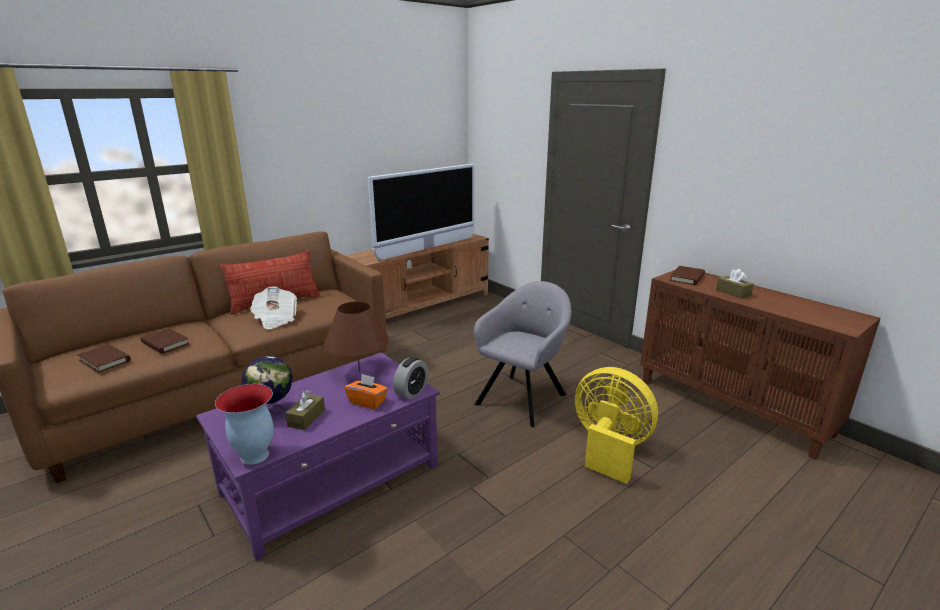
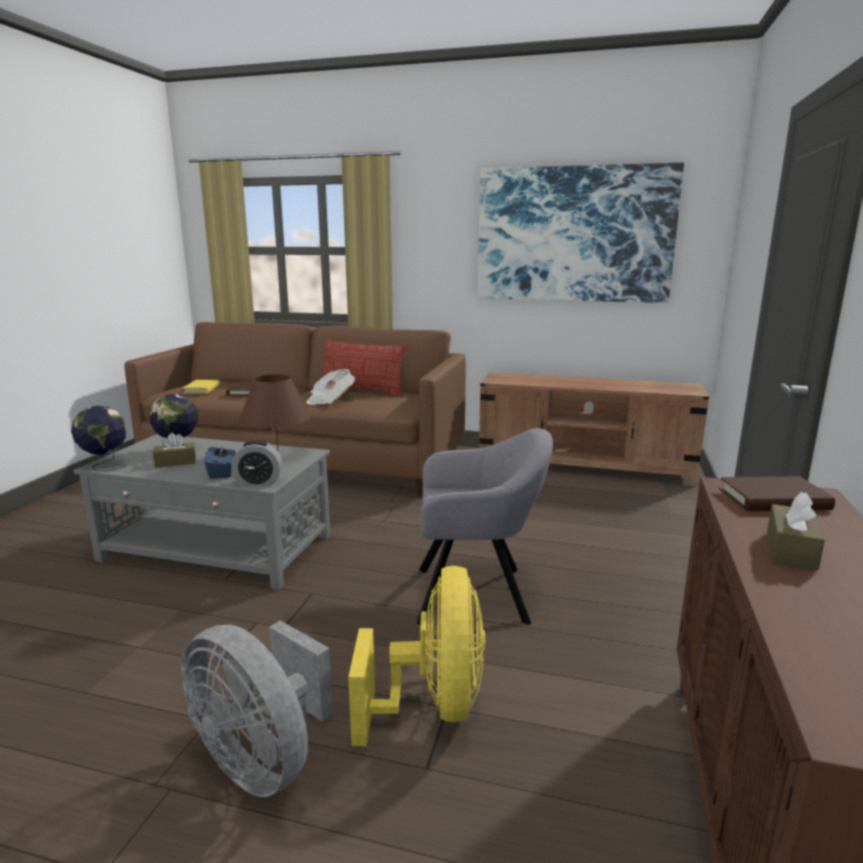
camera: 55 degrees right, 5 degrees down
(105, 360) = (202, 389): brown book -> yellow book
(254, 456) = (105, 465): vase -> globe
(333, 478) = (218, 548): purple coffee table -> grey coffee table
(367, 402) = (222, 472): orange tissue box -> blue tissue box
(382, 139) = (574, 235): none -> picture
(427, 248) = (595, 386): television -> none
(614, 521) = (262, 759): none -> grey fan

